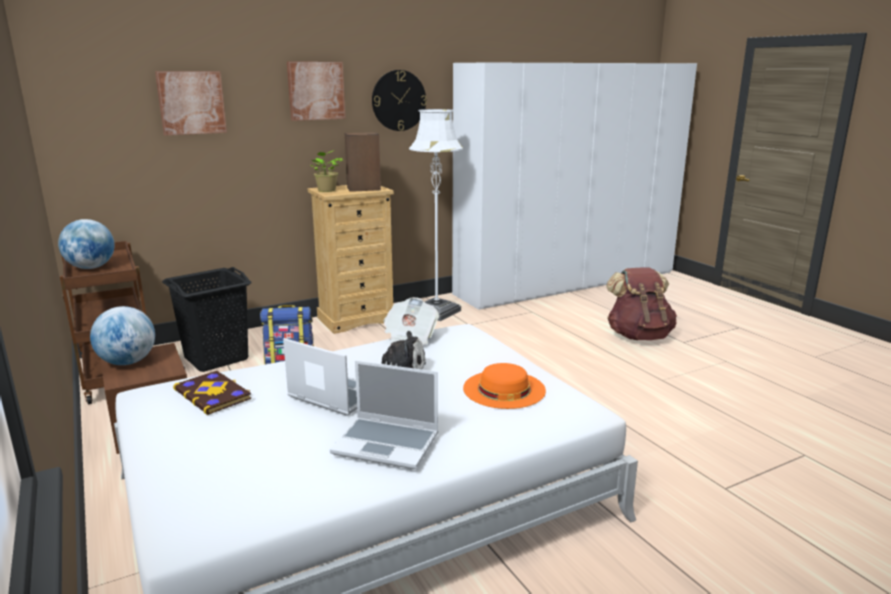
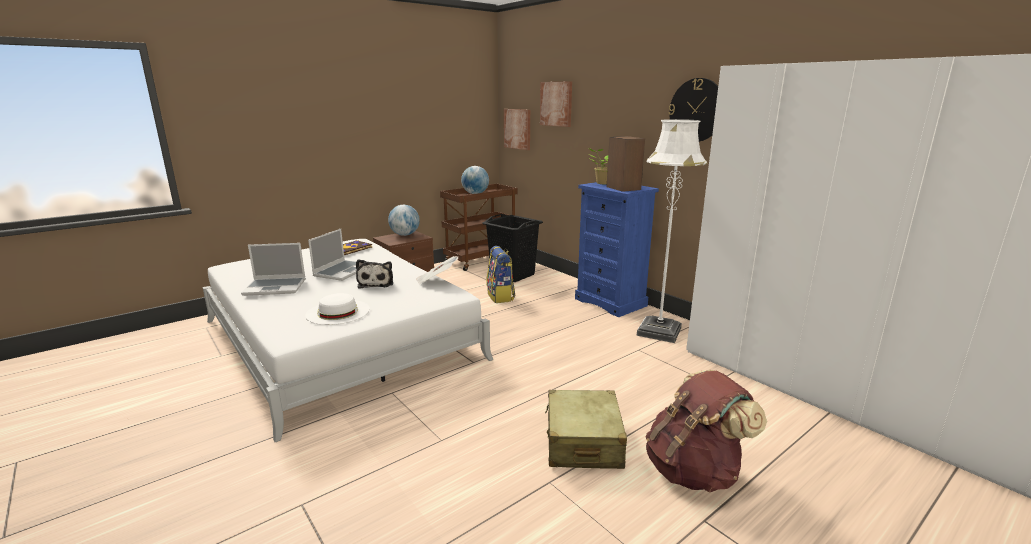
camera: 80 degrees right, 0 degrees up
(316, 91) = (628, 97): picture -> picture (517, 129)
(356, 319) = (611, 302): beige dresser -> blue dresser
(387, 444) = (276, 287): laptop -> laptop turned 105 degrees counterclockwise
(504, 389) = (338, 312): orange hat -> white hat
(612, 363) = (583, 442): none -> beige suitcase

